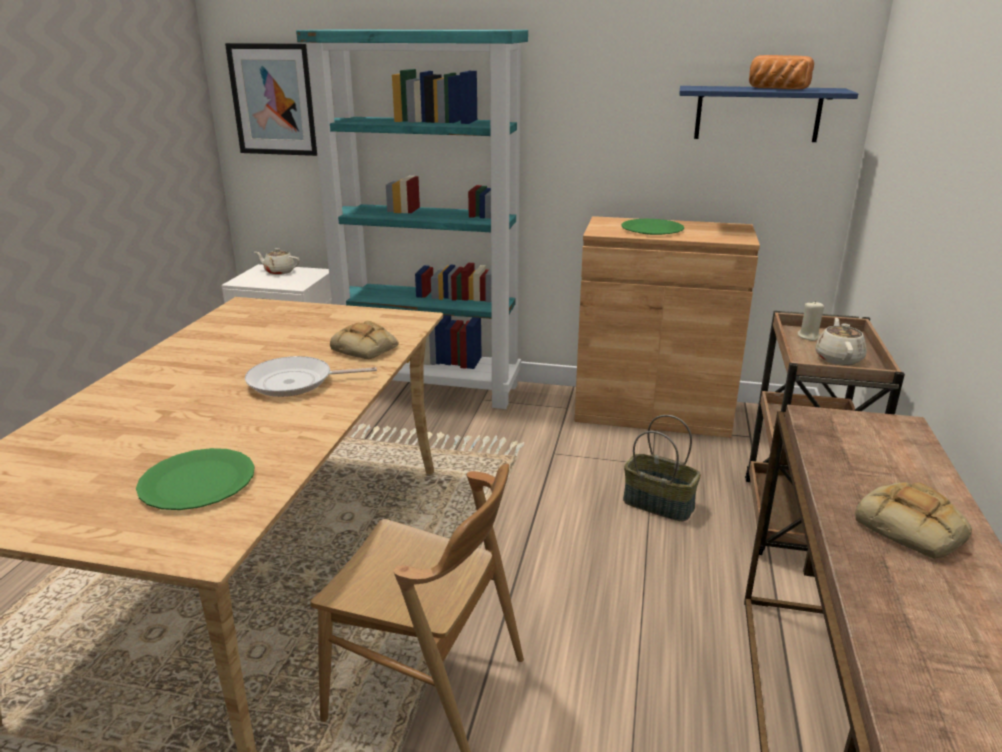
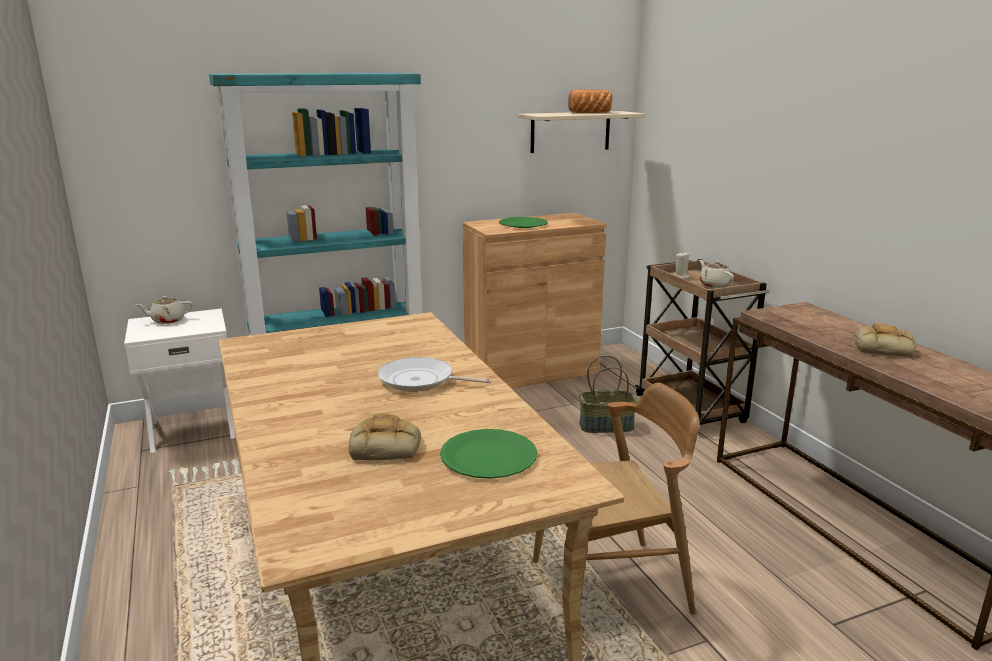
camera: 35 degrees left, 5 degrees down
(274, 100) = (143, 144): picture -> none
(295, 382) = (420, 381): frying pan -> frying pan turned 60 degrees clockwise
(366, 348) = (425, 347): bread -> bread (386, 446)
(757, 113) = (570, 131): blue shelf -> beige shelf

